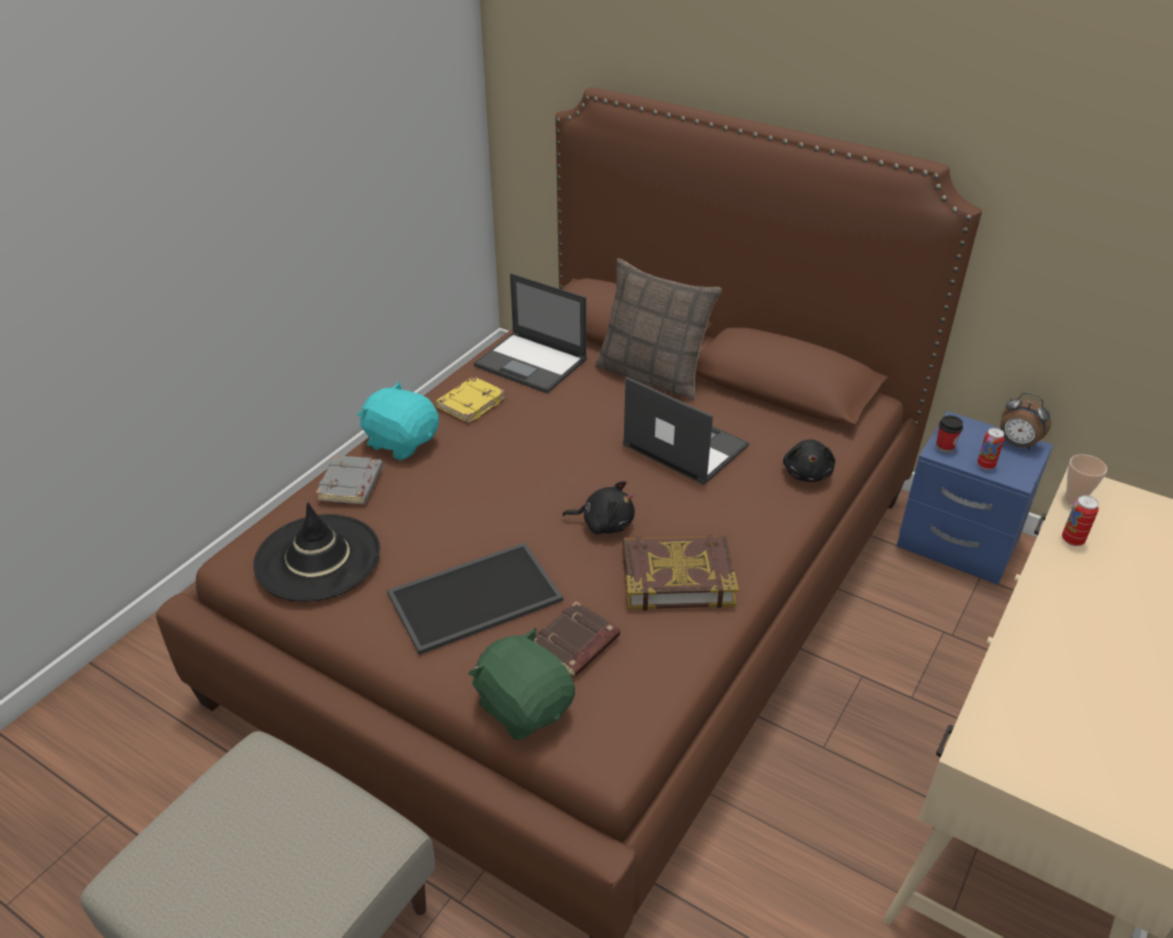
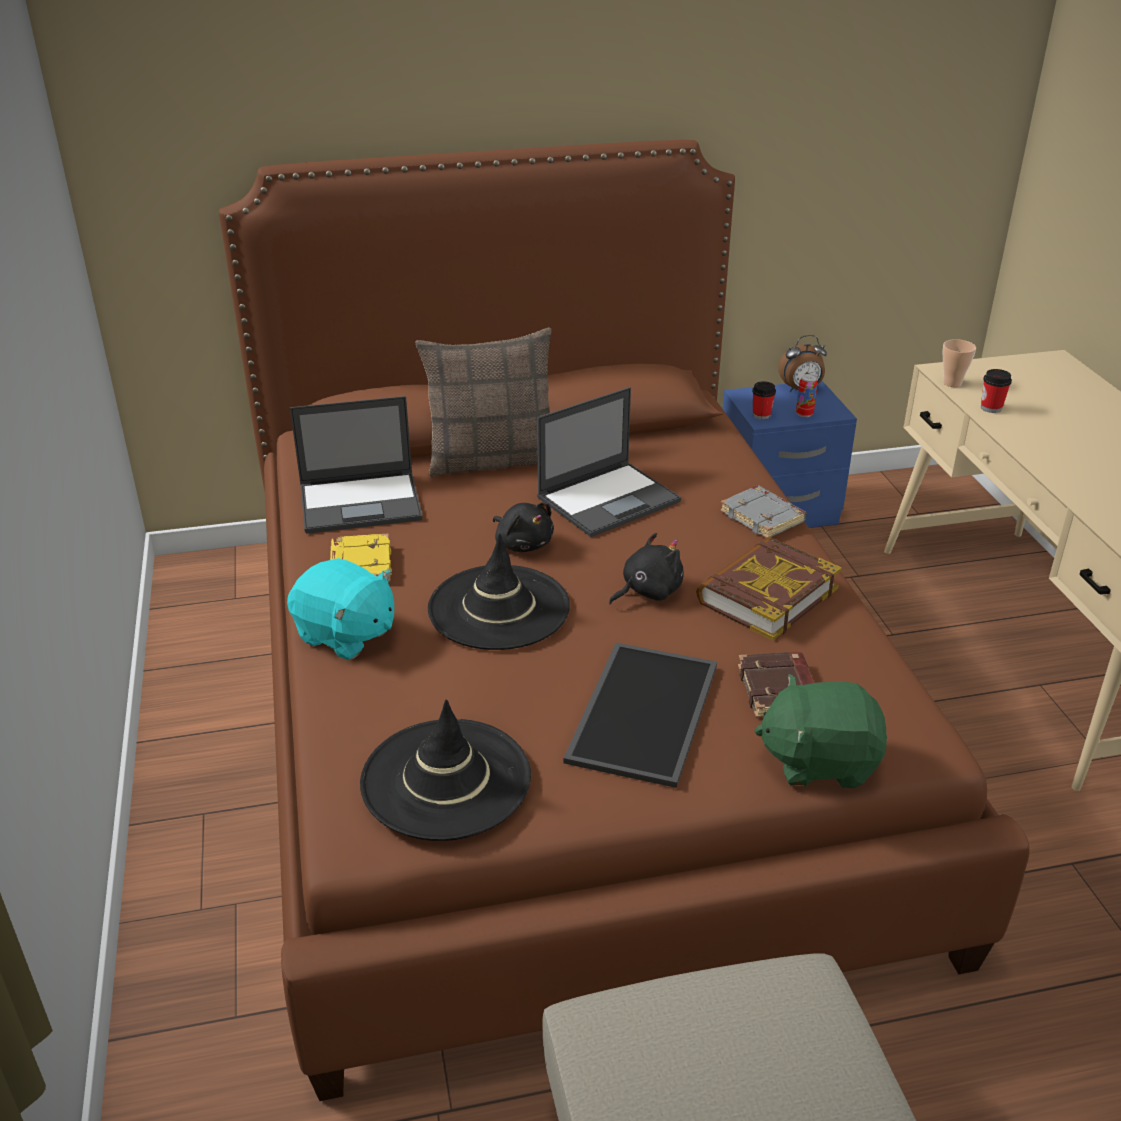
camera: 45 degrees left, 5 degrees down
(351, 485) = (364, 699): grey book -> grey book (763, 517)
(402, 442) = (346, 635): turquoise plush toy -> turquoise plush toy turned 135 degrees counterclockwise
(498, 476) = (498, 608): none -> black hat
(684, 445) = (609, 499): laptop -> laptop turned 150 degrees clockwise
(807, 473) = (731, 470): black plush toy -> black plush toy (523, 544)
(1072, 540) = (991, 408): can -> cup

